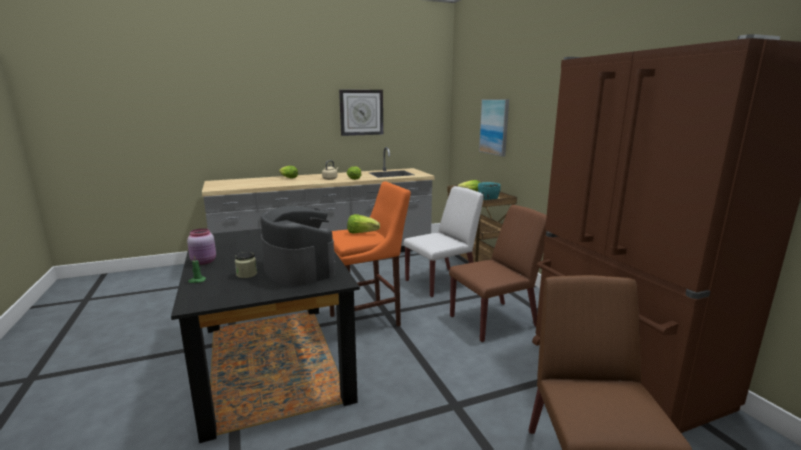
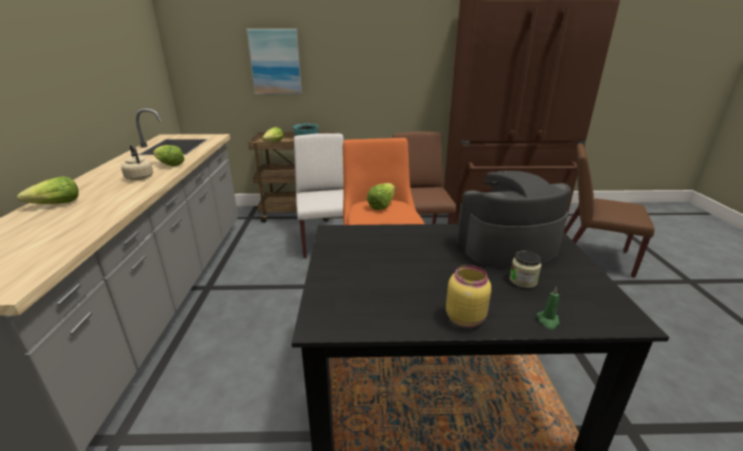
camera: 70 degrees left, 10 degrees up
(204, 262) = (465, 318): pink jar -> yellow jar
(361, 112) = (82, 54): wall clock -> none

